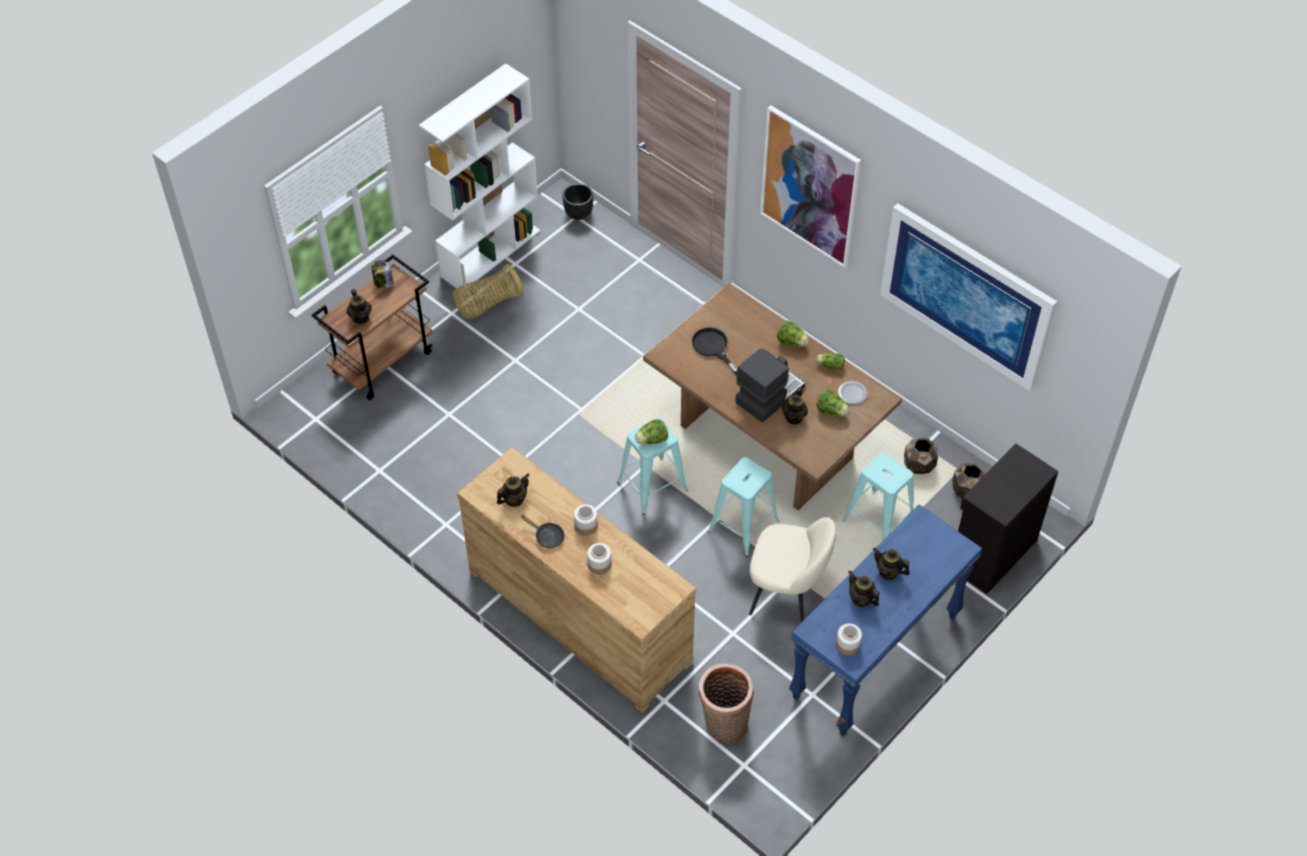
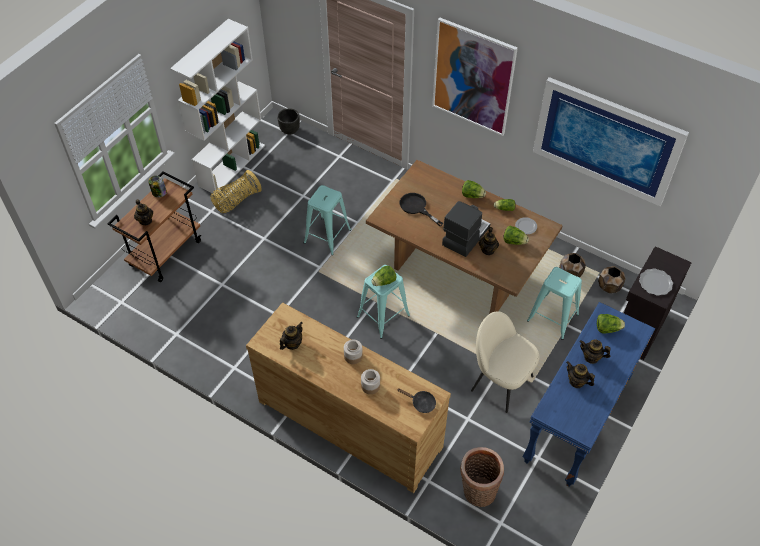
camera: 10 degrees left, 0 degrees up
(547, 537) = (324, 370): black frying pan -> black frying pan (421, 403)
(743, 526) = (456, 336): turquoise stool -> turquoise stool (327, 236)
(787, 594) = (500, 382): beige chair -> beige chair turned 150 degrees counterclockwise
(847, 645) = (576, 420): jar -> none
(919, 540) = (607, 328): none -> lettuce
(1001, 491) = (655, 283): none -> plate

